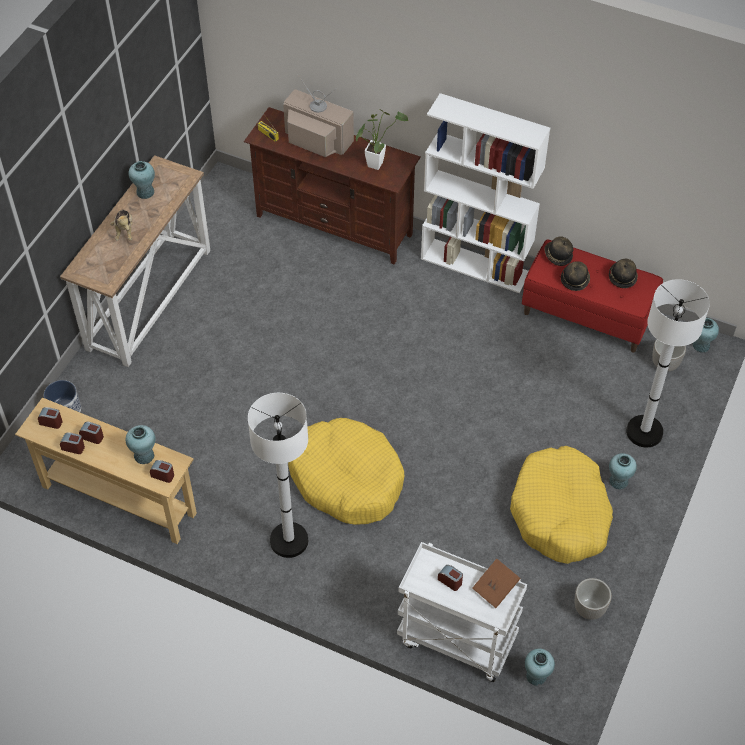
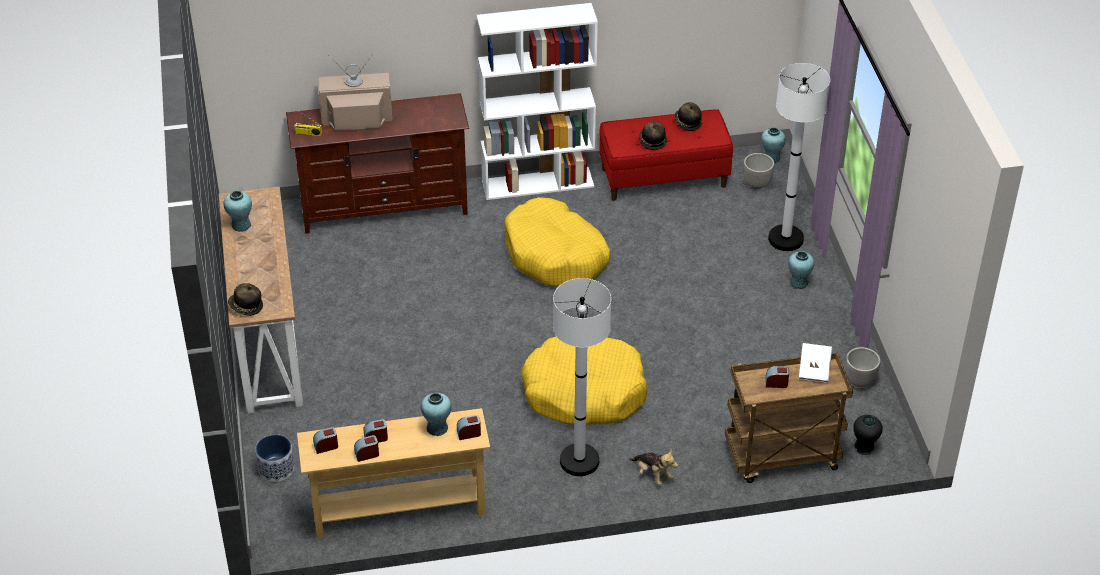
camera: 35 degrees left, 10 degrees down
(124, 231) = (253, 263): plush toy -> plush toy (652, 474)
(377, 162) = (428, 113): potted plant -> none
(455, 640) = (781, 457): white cart -> brown cart
(495, 588) = (814, 370): brown book -> white book
(536, 676) = (864, 447): turquoise vase -> black vase
(557, 256) = (622, 130): hat -> hat (246, 307)
(560, 513) = (776, 327): yellow dog bed -> yellow dog bed (555, 255)

